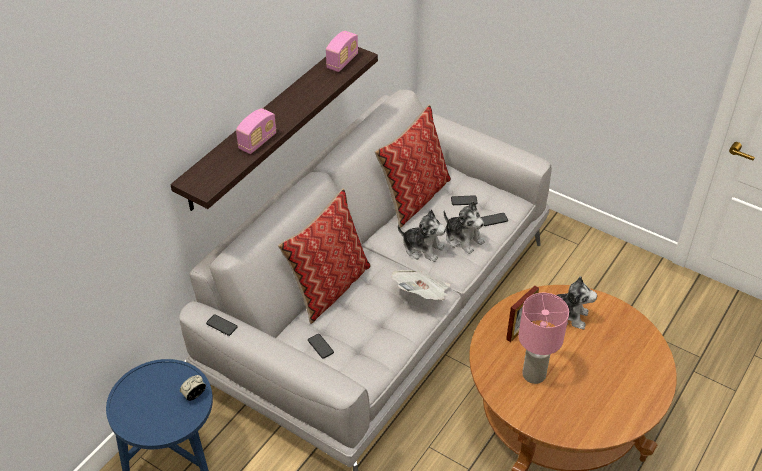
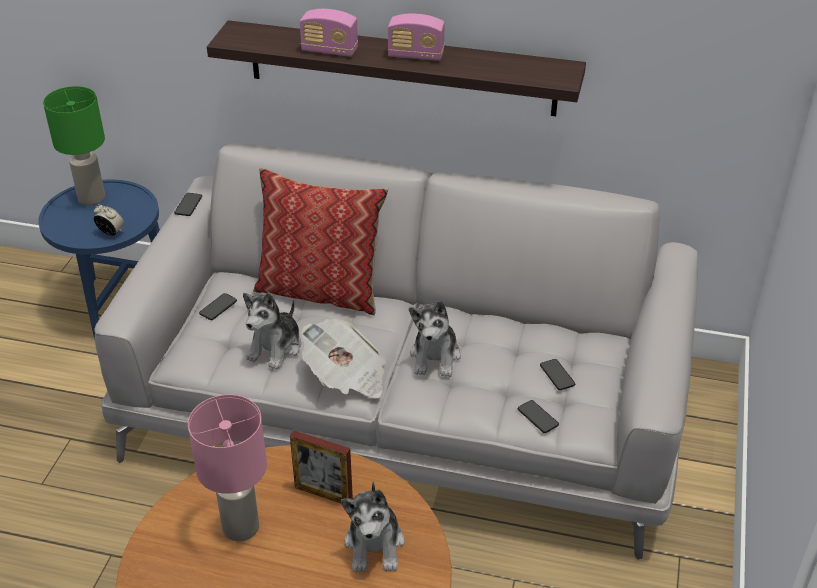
camera: 70 degrees right, 5 degrees down
(132, 404) = (91, 198): none -> green table lamp
(342, 62) = (536, 69): radio -> radio (416, 55)
(414, 197) = (532, 324): pillow -> none
(463, 239) = (479, 393): plush toy -> plush toy (275, 348)

